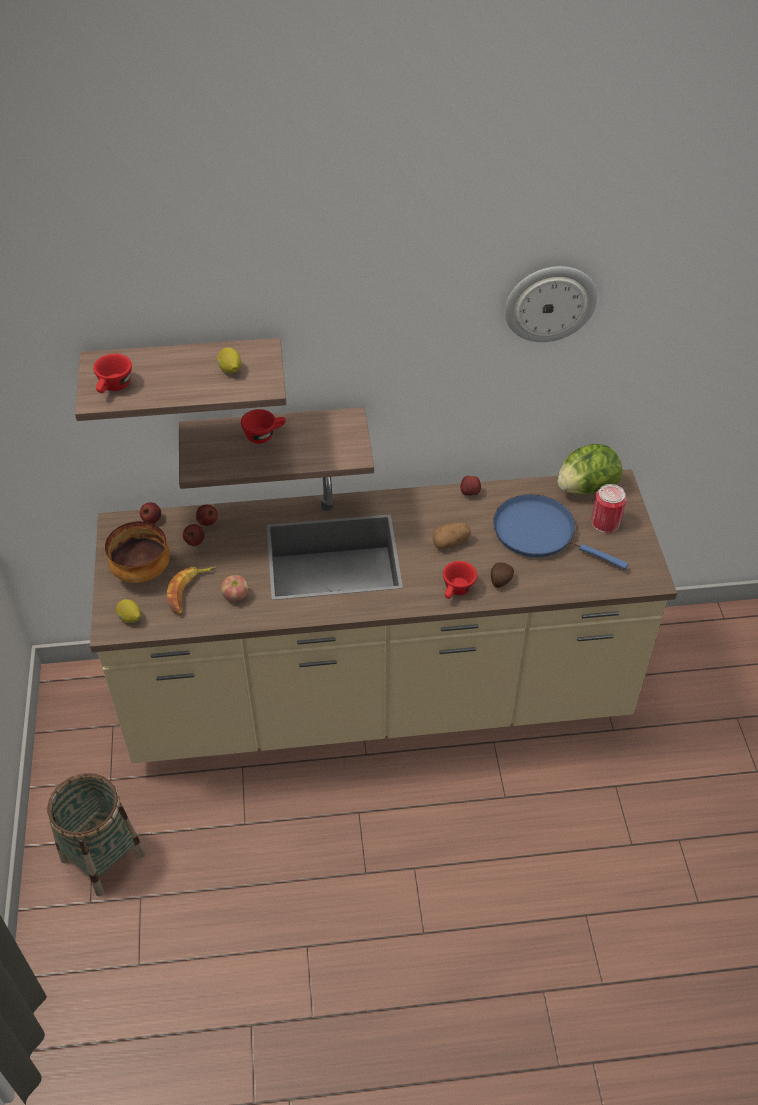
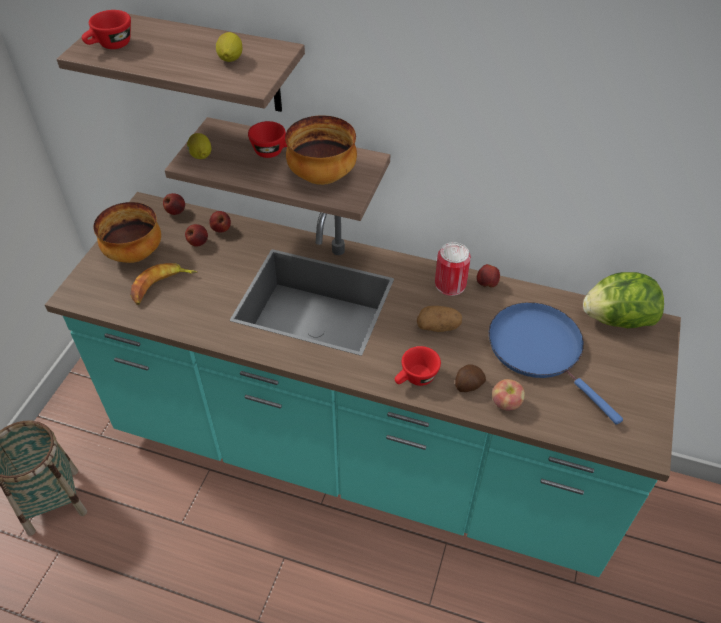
camera: 25 degrees right, 0 degrees up
(130, 618) = (95, 292): lemon -> lemon (201, 156)
(236, 596) = (199, 305): apple -> apple (506, 403)
(321, 445) = (321, 176): none -> bowl
(379, 699) = (360, 456): beige counter -> turquoise counter
(550, 303) = (619, 78): wall clock -> none
(605, 522) = (621, 364): can -> can (450, 284)

